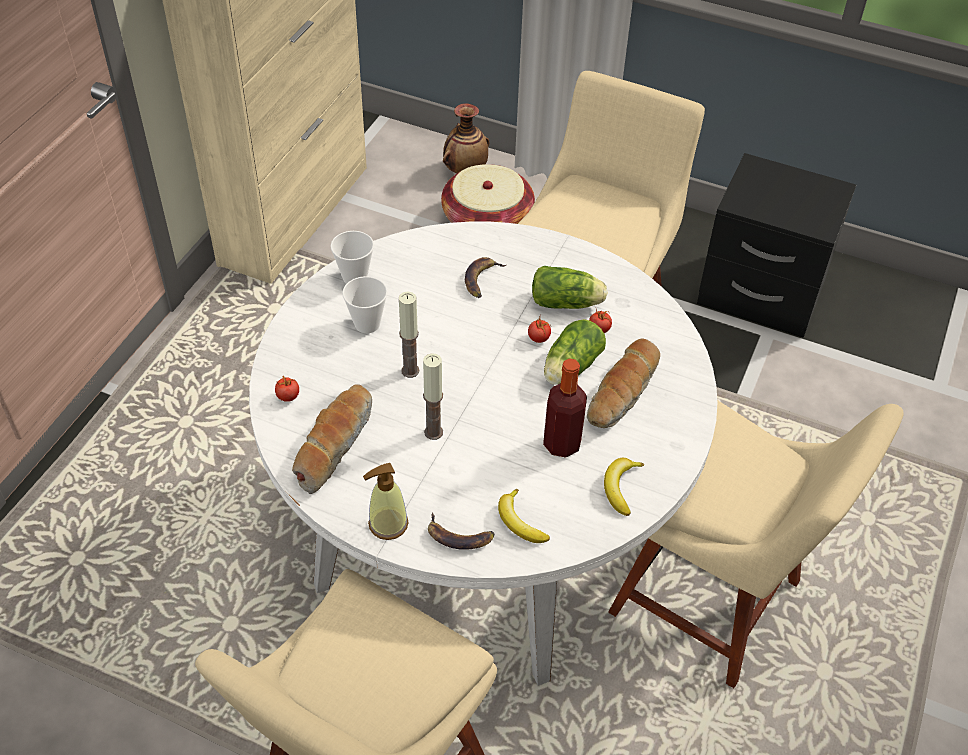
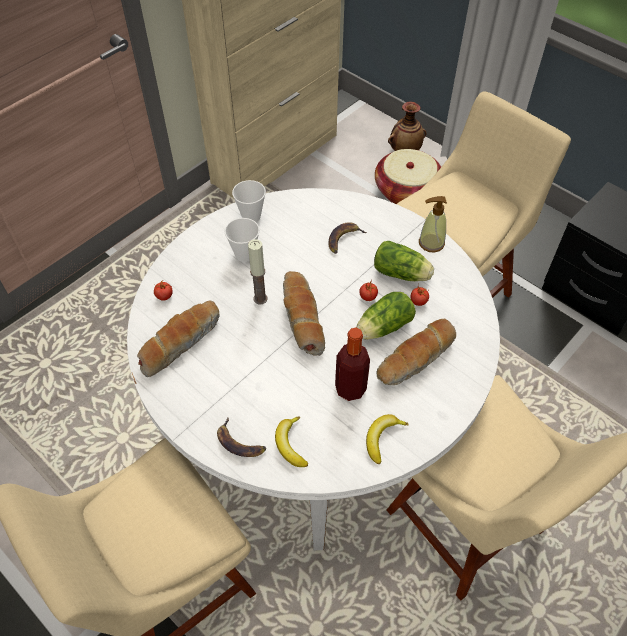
camera: 20 degrees right, 5 degrees up
(388, 524) = (192, 417): soap dispenser -> soap dispenser (431, 243)
(433, 432) = (256, 352): candle -> none
(470, 381) = (301, 318): none -> bread

